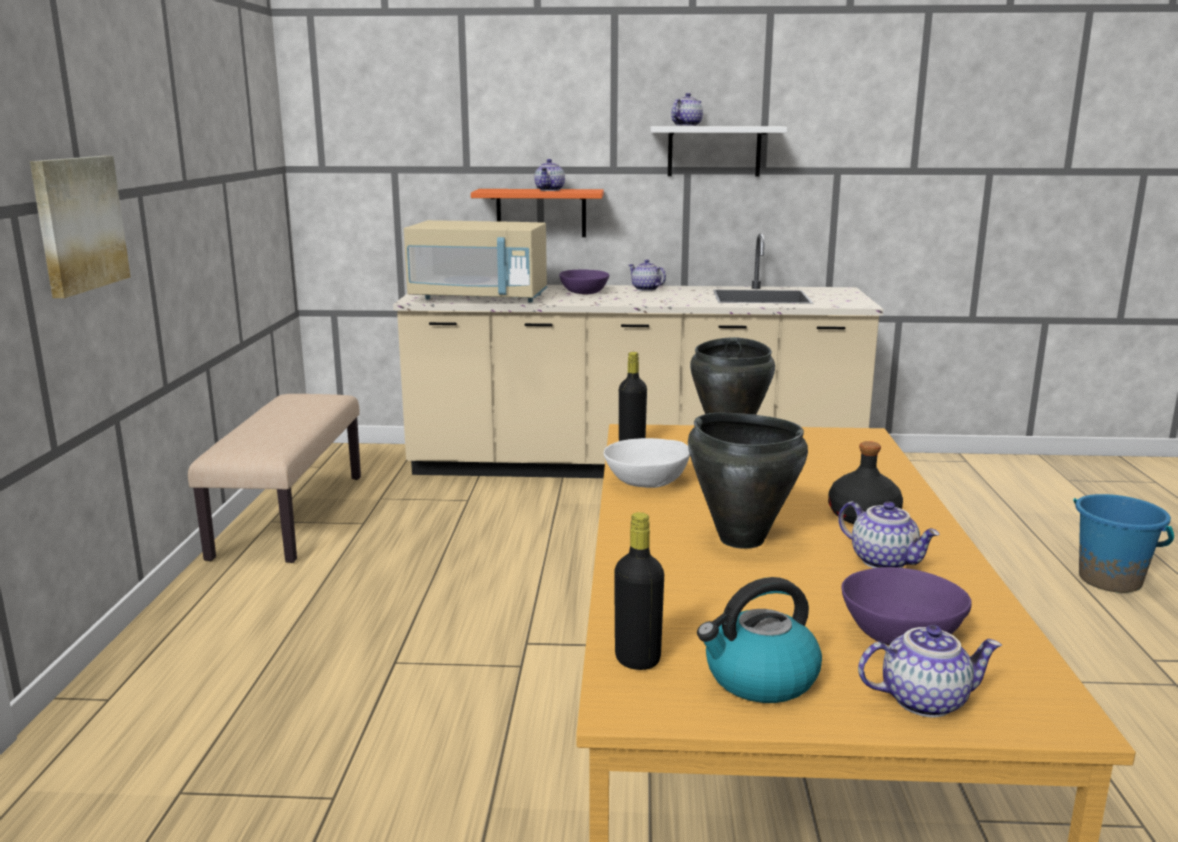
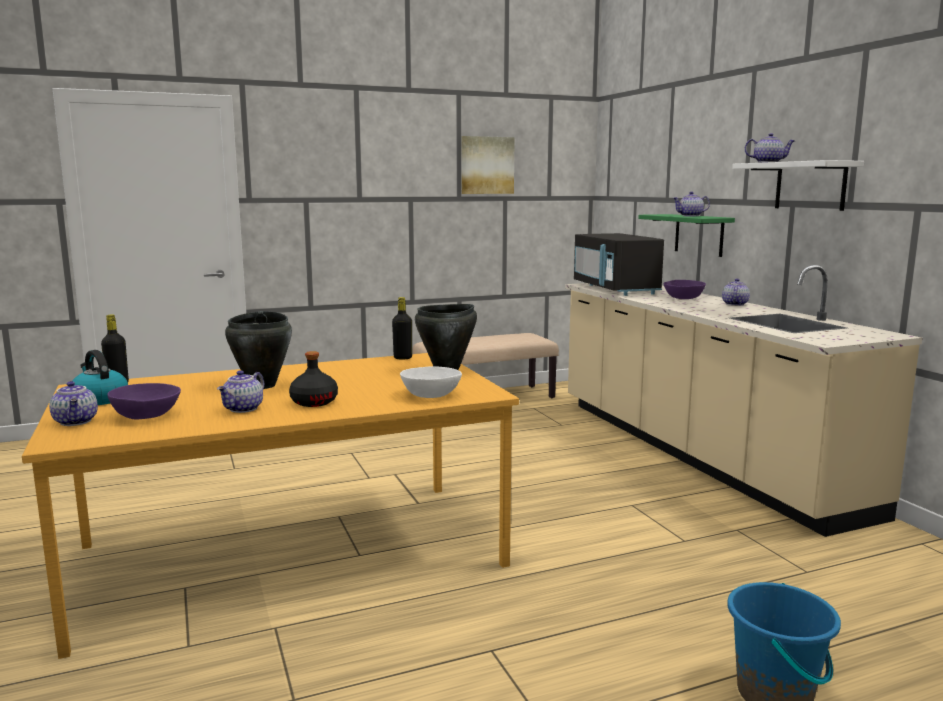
camera: 65 degrees right, 5 degrees down
(78, 224) = (349, 209): picture -> picture (487, 165)
(479, 298) = (615, 289): beige microwave -> black microwave
(541, 213) = (699, 234): orange shelf -> green shelf
(646, 482) = (339, 365): white bowl -> white bowl (430, 395)

